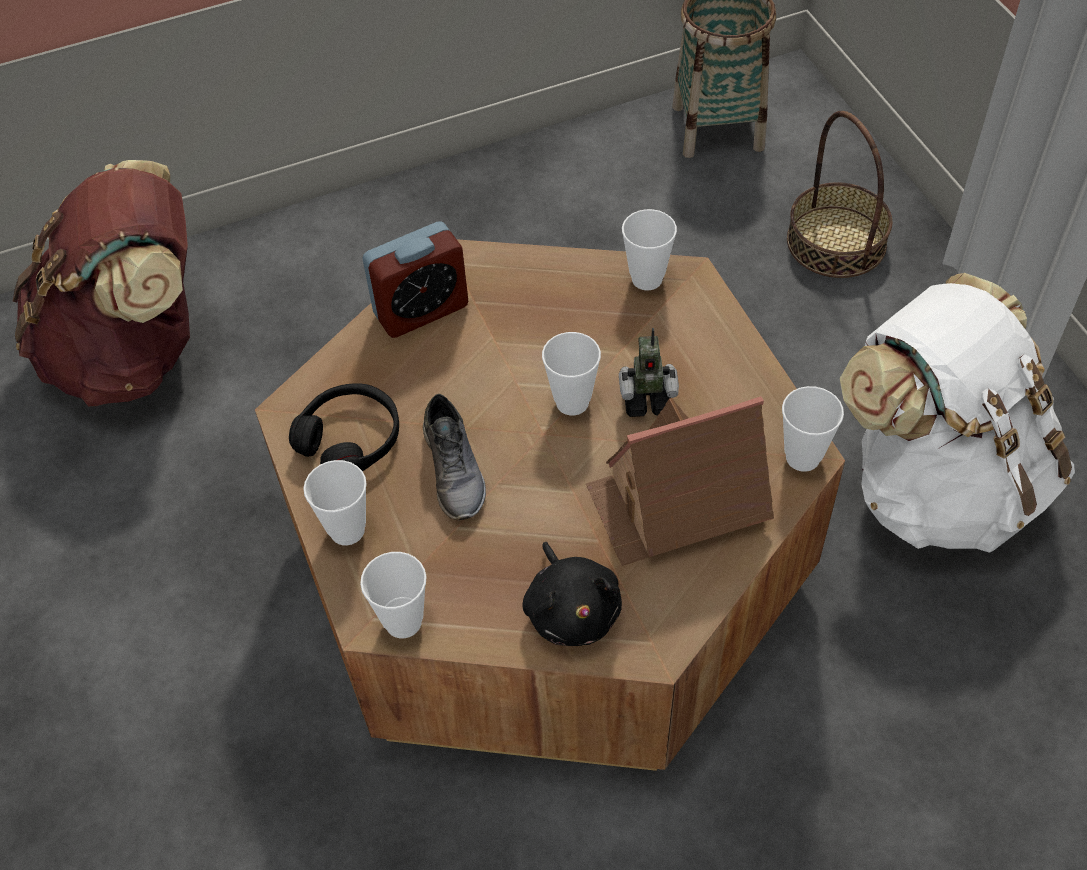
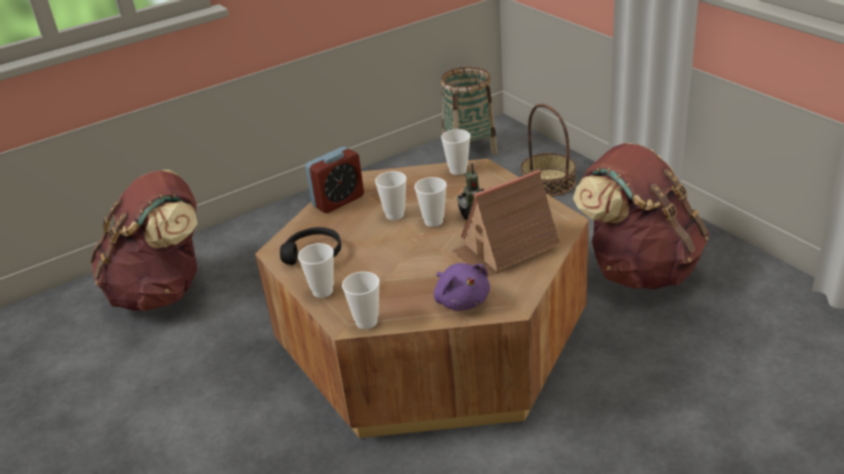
camera: 10 degrees left, 20 degrees down
(455, 470) = (377, 257): grey shoe -> none
(572, 610) = (461, 300): black plush toy -> purple plush toy
(802, 457) = (565, 221): cup -> cup (395, 215)
(938, 484) = (638, 269): white backpack -> brown backpack

